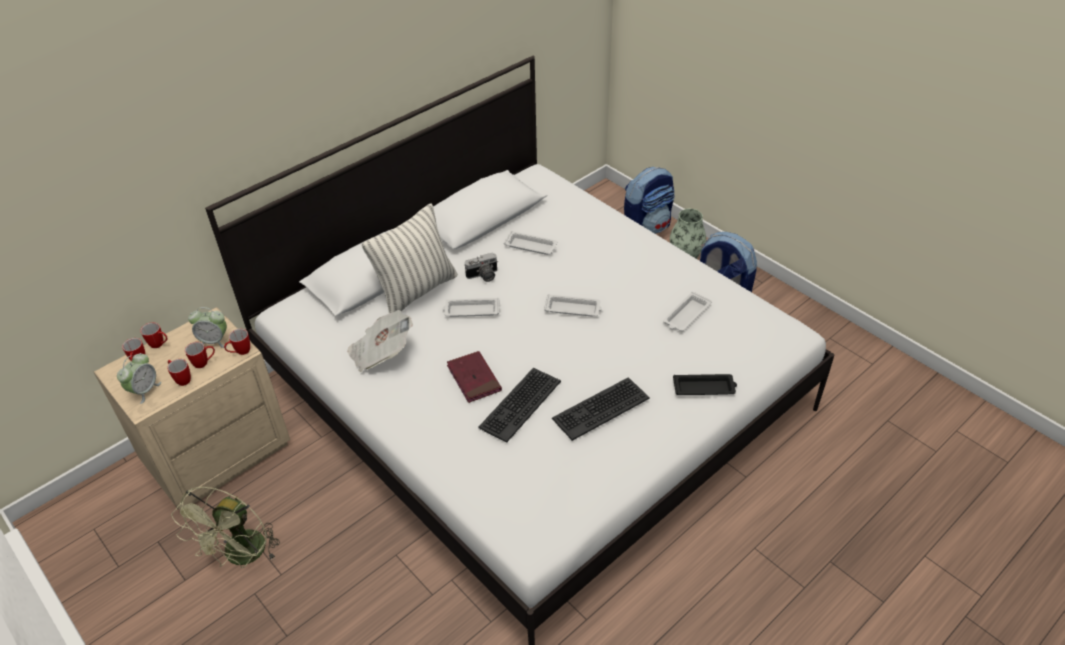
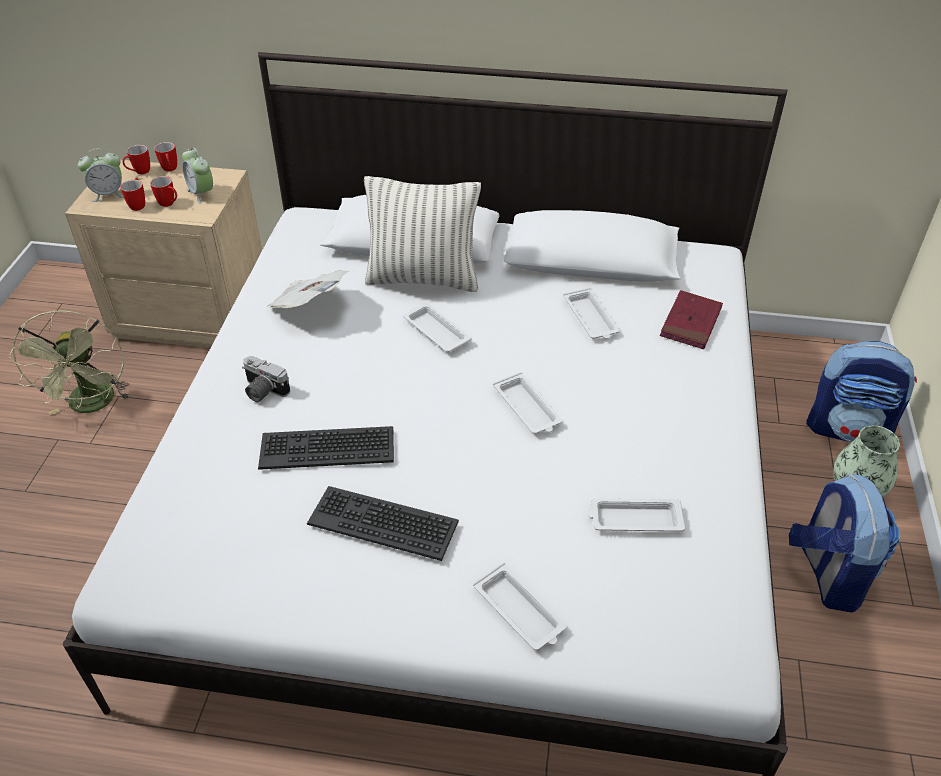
camera: 50 degrees right, 0 degrees up
(240, 352) = (200, 215): mug -> none
(242, 557) = (92, 405): green fan -> green fan turned 75 degrees counterclockwise
(474, 378) = (335, 391): red book -> red book (690, 323)
(483, 276) = (499, 310): camera -> camera (262, 391)
(705, 388) = (520, 611): black tray -> white tray

